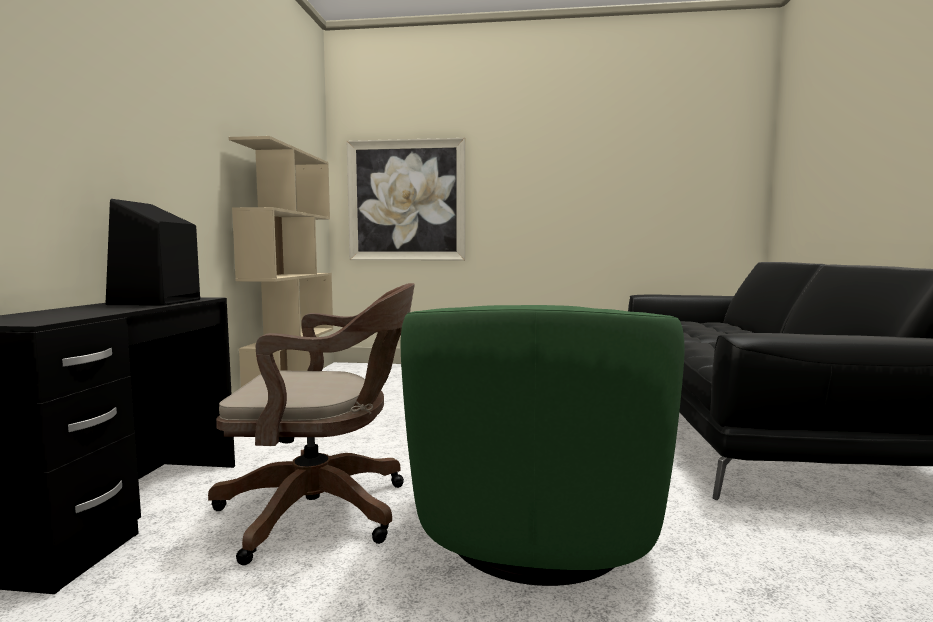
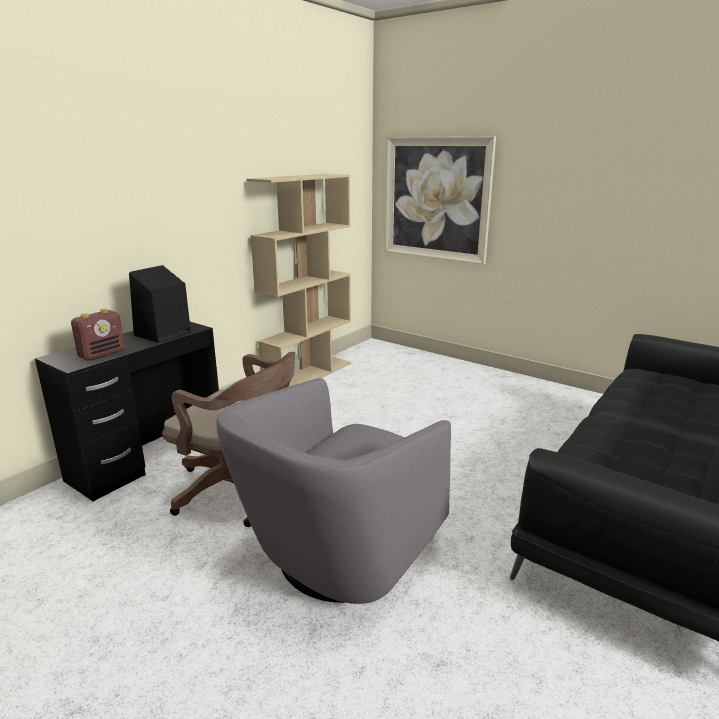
camera: 30 degrees right, 15 degrees up
(77, 314) = (102, 354): none -> radio
(534, 534) = (341, 555): green armchair -> grey armchair

